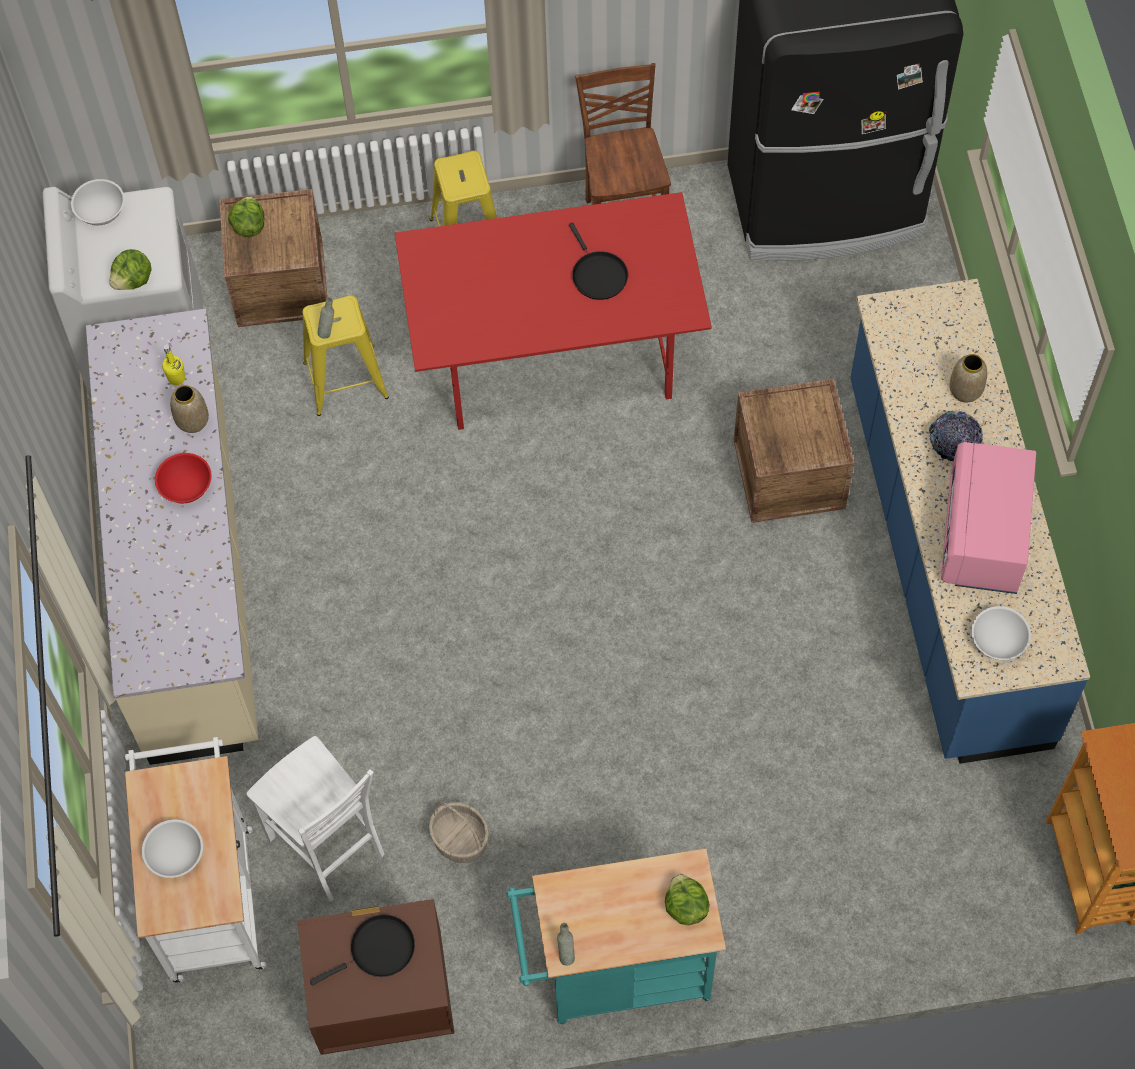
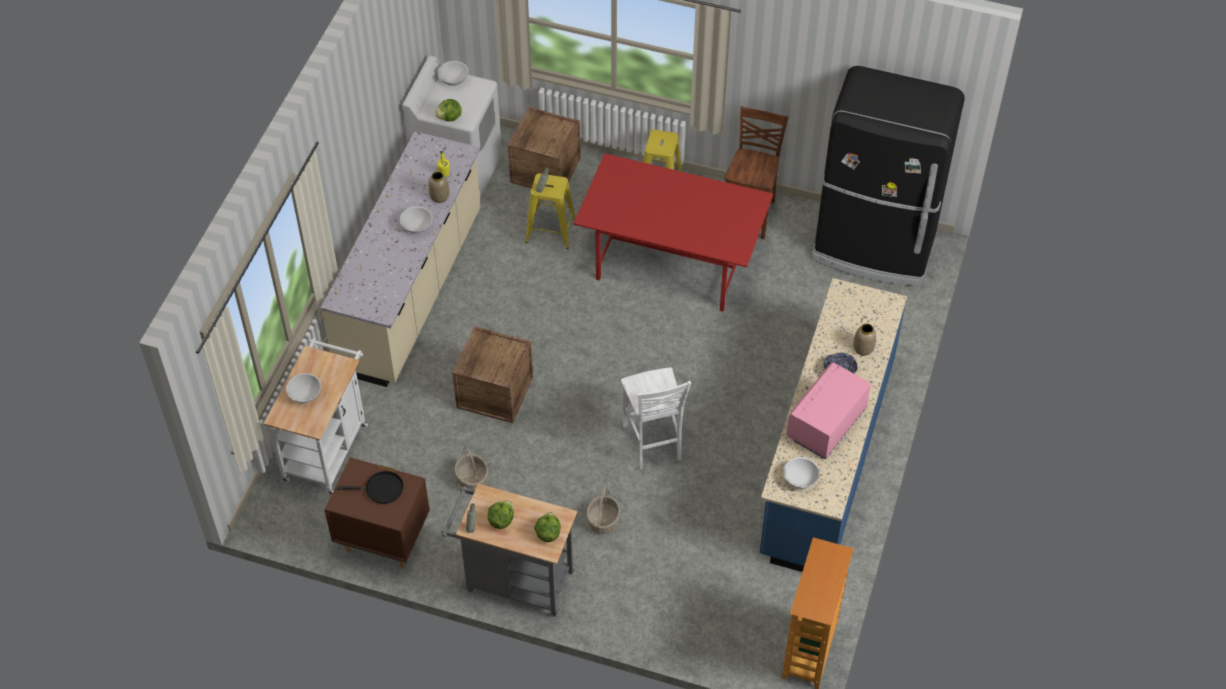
camera: 25 degrees right, 10 degrees down
(186, 487) = (417, 226): red bowl -> white bowl
(249, 226) = (535, 126): lettuce -> lettuce (501, 520)
(328, 847) = (401, 452): white chair -> white chair (653, 444)
(597, 275) = (700, 216): black frying pan -> none
(615, 972) = (513, 580): turquoise cart -> grey cart
(691, 814) = (603, 521): none -> basket
(789, 474) = (765, 376): crate -> crate (495, 392)

